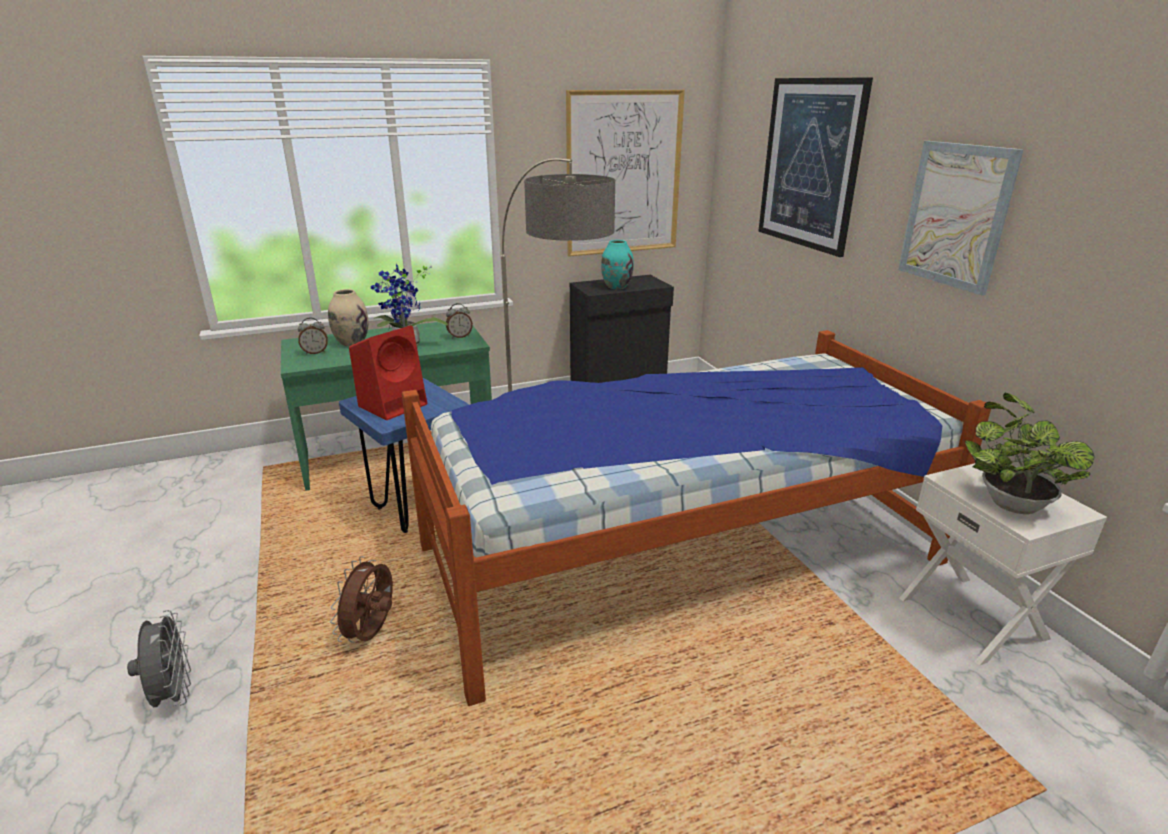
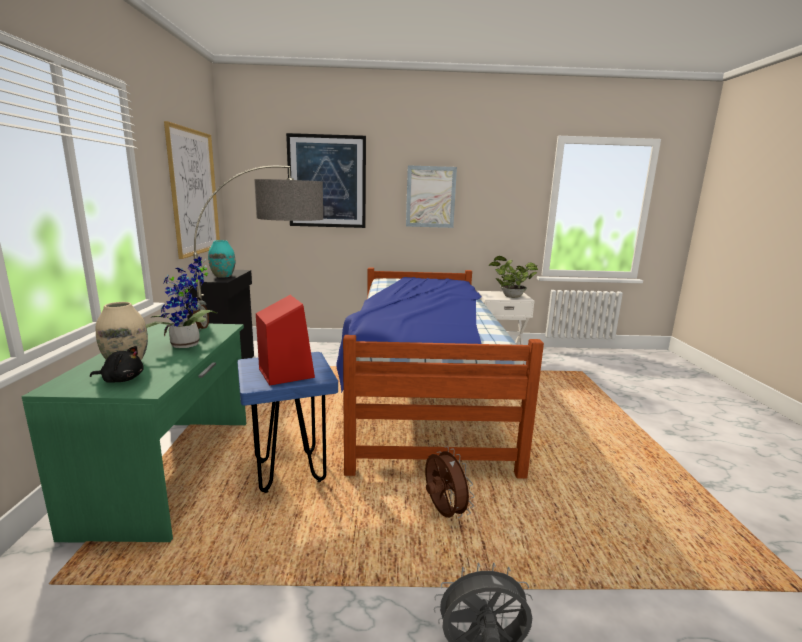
camera: 70 degrees left, 10 degrees down
(315, 352) = (121, 380): alarm clock -> black plush toy
(372, 633) = (443, 512): brown fan -> brown fan turned 150 degrees counterclockwise

